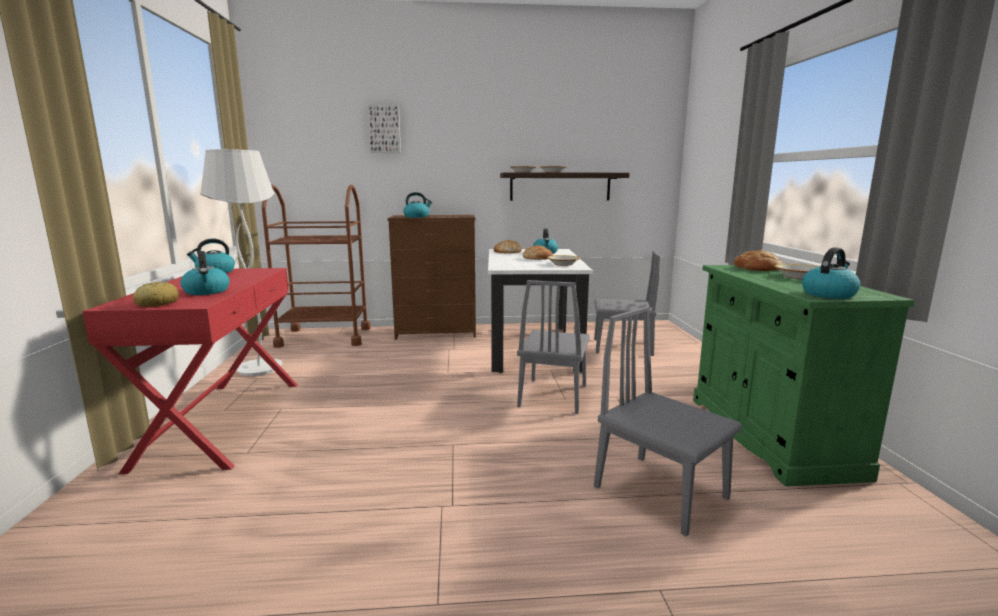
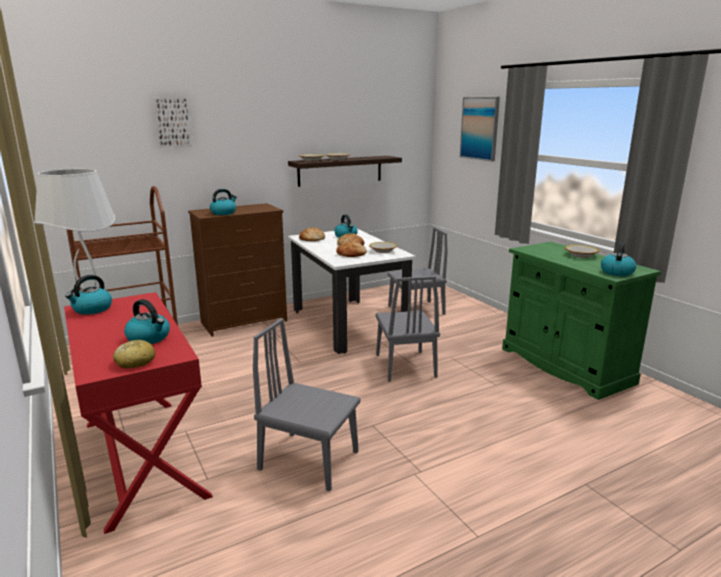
camera: 25 degrees left, 5 degrees up
(660, 492) = (537, 423): grey chair -> grey chair (309, 460)
(723, 134) = (480, 128): none -> picture
(758, 268) = (546, 248): bread -> bread (351, 253)

